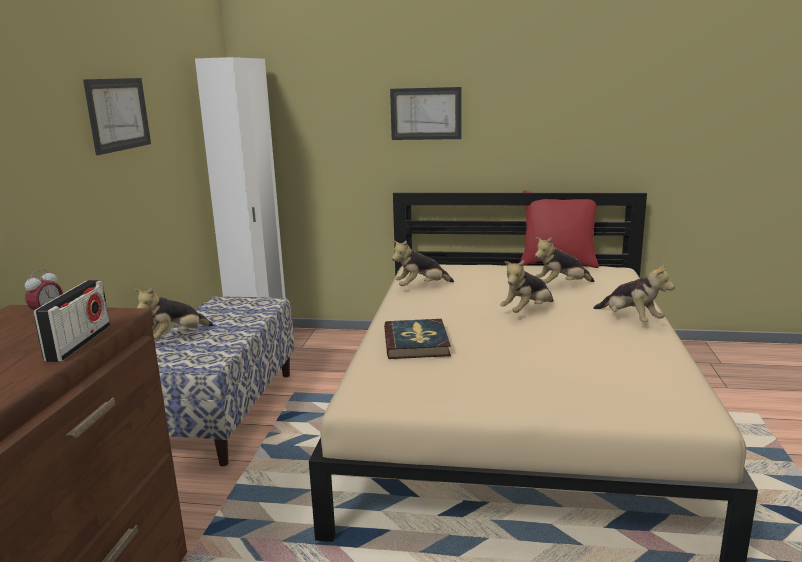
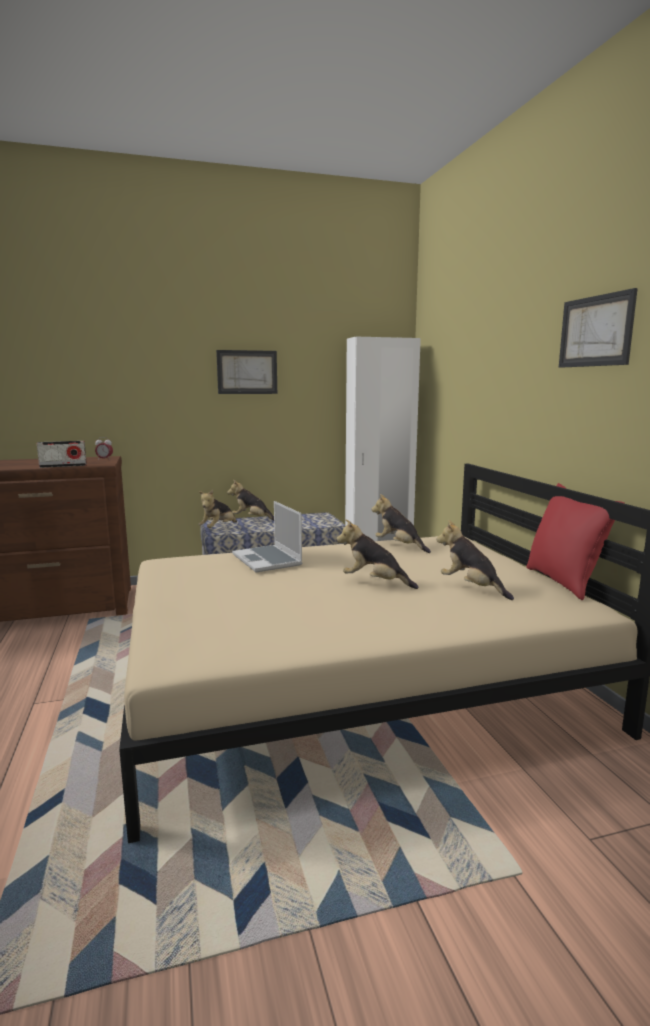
camera: 65 degrees right, 5 degrees down
(417, 342) = (268, 560): book -> laptop
(426, 113) = (501, 387): picture -> picture (595, 331)
(630, 320) = (404, 626): plush toy -> plush toy (218, 528)

